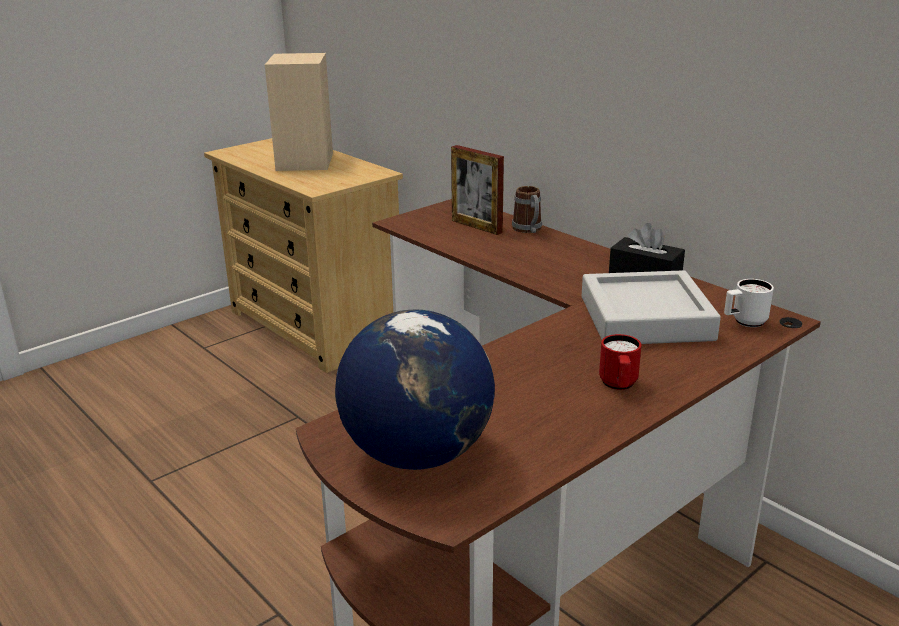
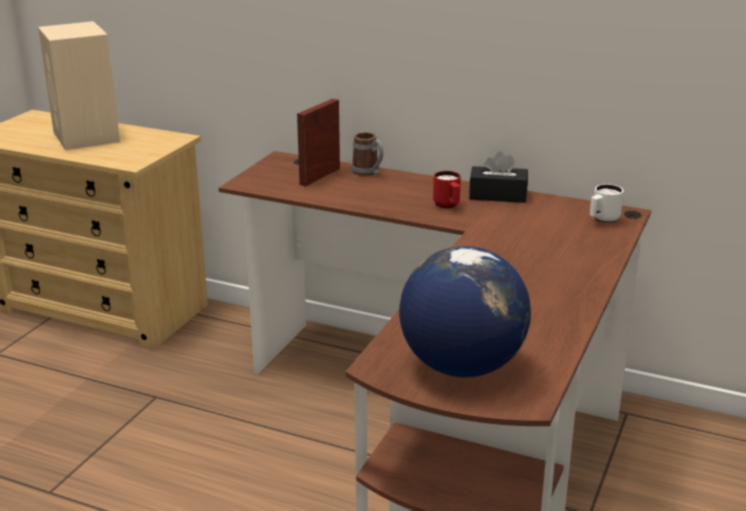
camera: 25 degrees left, 0 degrees up
(476, 226) = (320, 176): picture frame -> picture frame turned 105 degrees clockwise
(618, 386) = (557, 285): red mug -> red mug (448, 206)
(645, 318) = (530, 230): grey tray -> none

